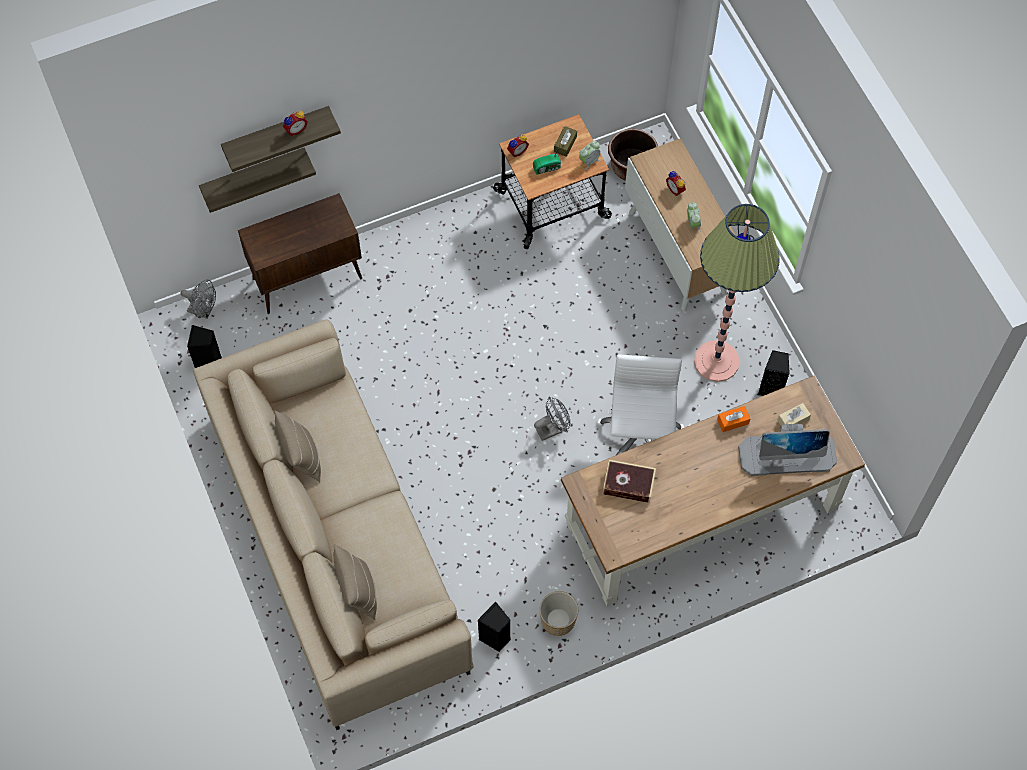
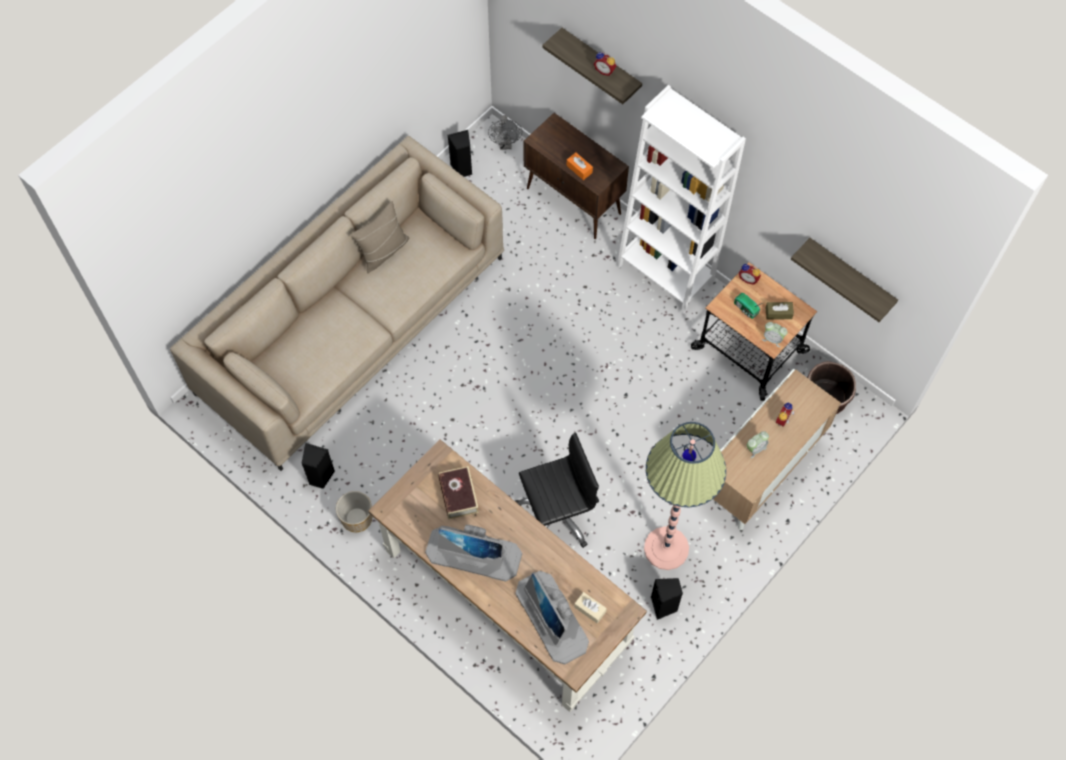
camera: 65 degrees right, 0 degrees up
(254, 176) = (577, 81): shelf -> shelf (850, 277)
(358, 591) = (285, 341): beige pillow -> none
(434, 236) = (665, 274): none -> white bookcase
(552, 429) = (530, 441): grey fan -> none
(639, 437) = (557, 514): white office chair -> black office chair
(695, 494) = (474, 553): none -> monitor
(733, 421) = (562, 557): orange tissue box -> orange tissue box (579, 169)

